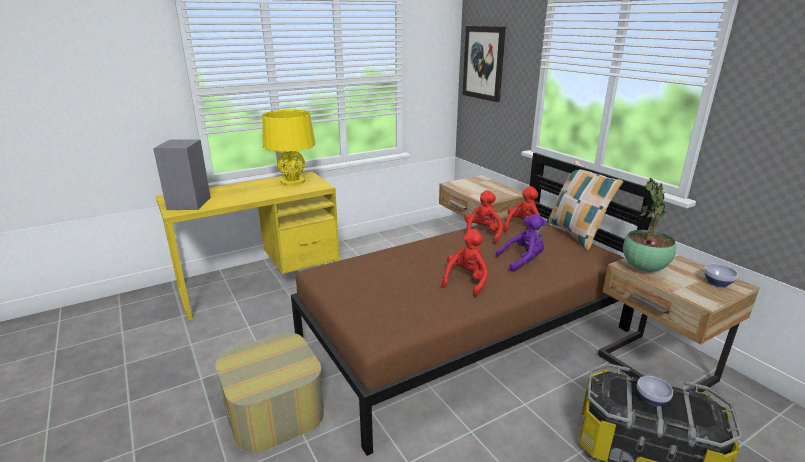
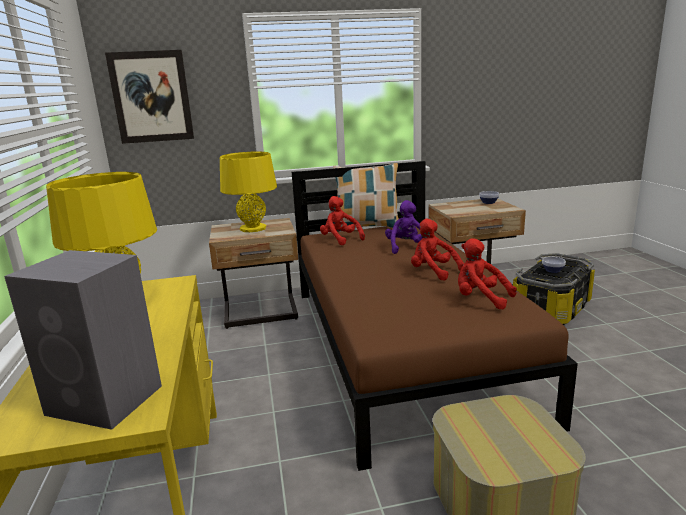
camera: 70 degrees left, 5 degrees down
(482, 234) = (338, 254): red plush toy -> red plush toy (480, 299)
(484, 188) = (253, 228): none -> yellow table lamp
(644, 269) = (464, 212): potted plant -> none

